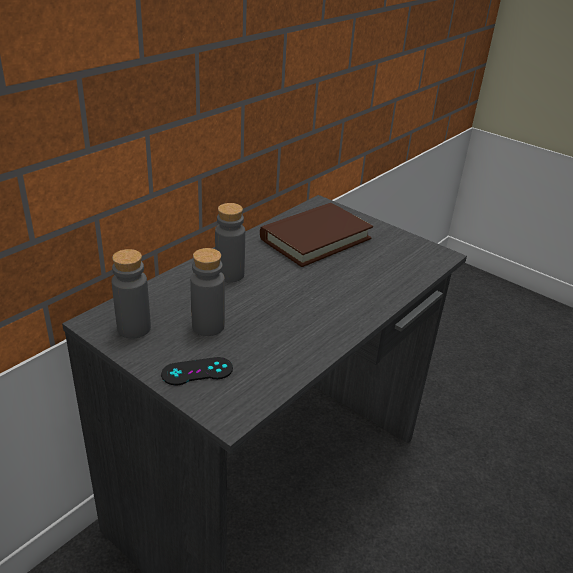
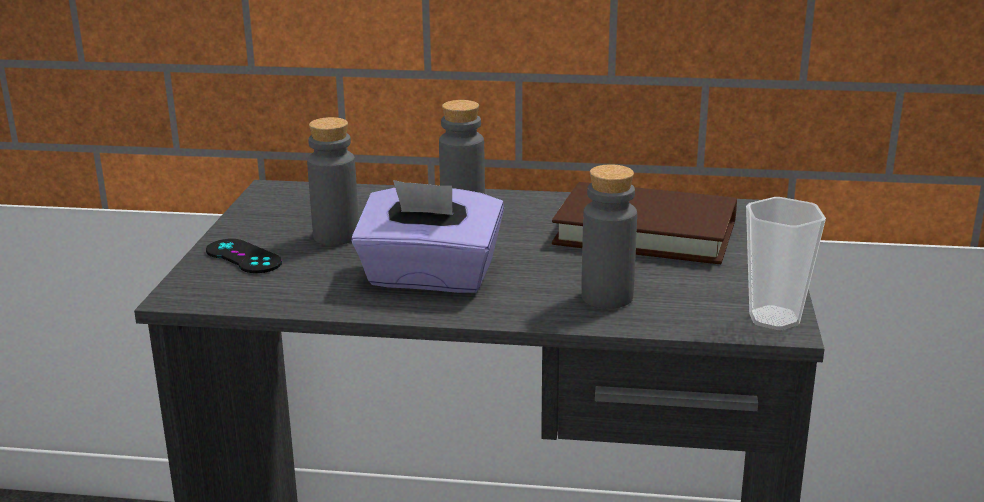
camera: 60 degrees right, 10 degrees down
(134, 328) = (284, 207): grey bottle -> grey bottle (607, 297)
(303, 317) = (430, 278): none -> purple tissue box
(434, 252) = (774, 318): none -> cup

